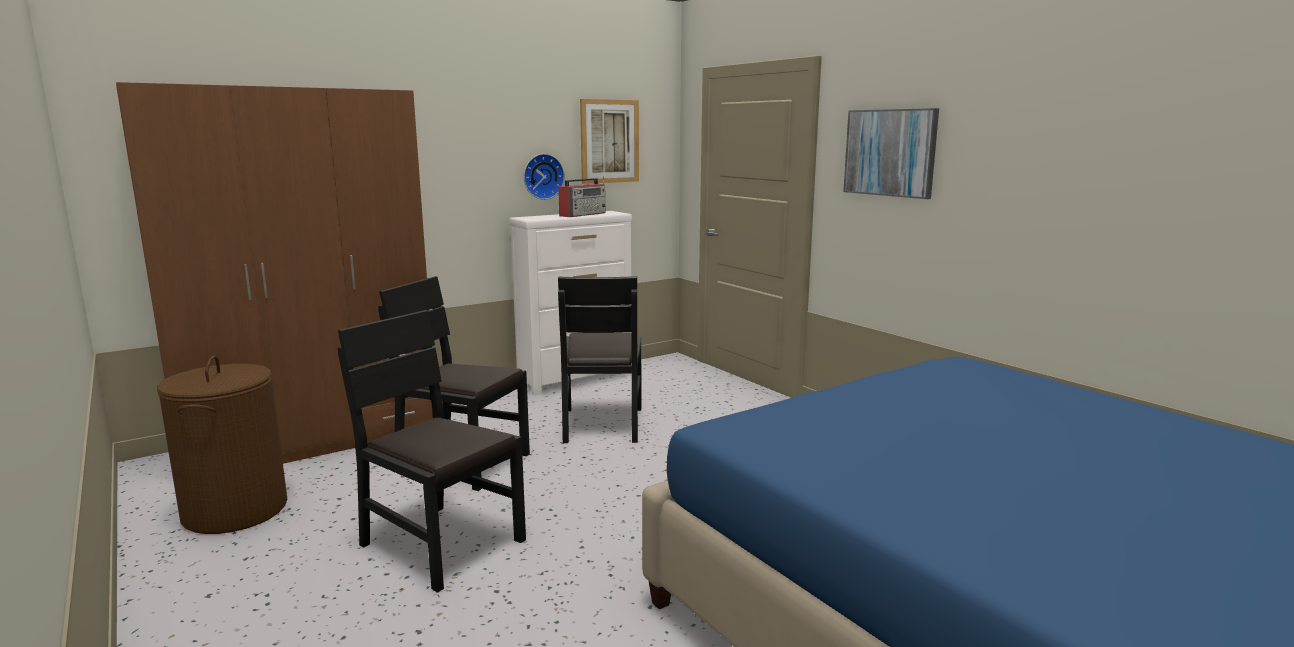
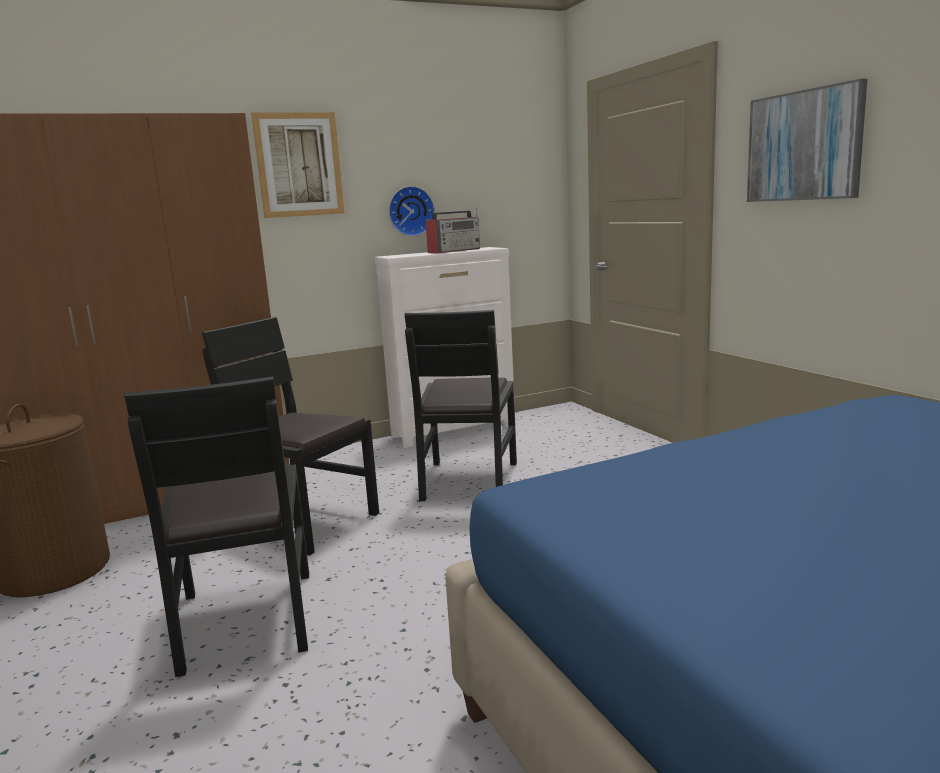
camera: 10 degrees right, 0 degrees up
(441, 544) = (246, 619): black chair -> black chair turned 150 degrees counterclockwise
(609, 141) = (485, 170): picture -> picture (299, 165)

